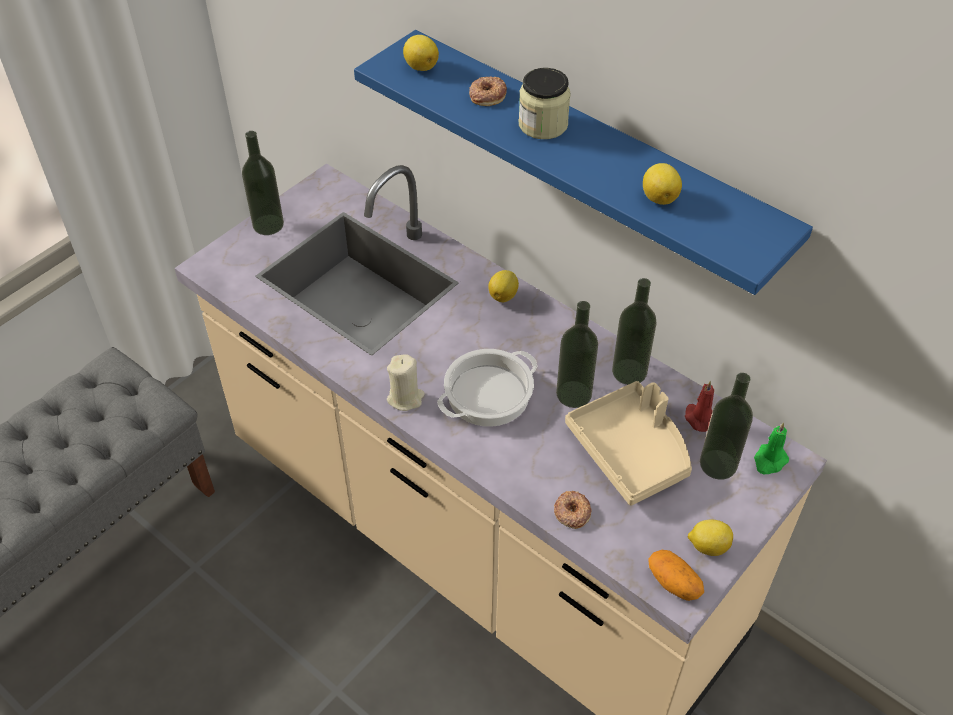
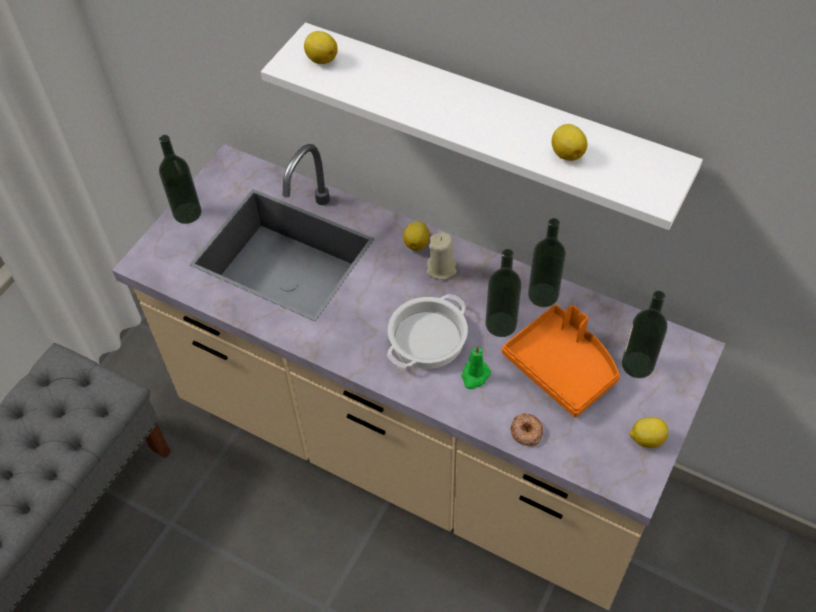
camera: 10 degrees left, 5 degrees up
(405, 398) = (356, 355): beige candle -> beige candle (441, 268)
(487, 95) = (389, 78): donut -> none
(543, 125) = (447, 99): jar -> none
(591, 159) = (489, 120): blue shelf -> white shelf
(631, 451) = (562, 367): beige tray -> orange tray
(674, 583) = (626, 477): potato -> none
(699, 418) = (612, 326): red candle -> none
(769, 461) = (679, 353): green candle -> green candle (475, 376)

